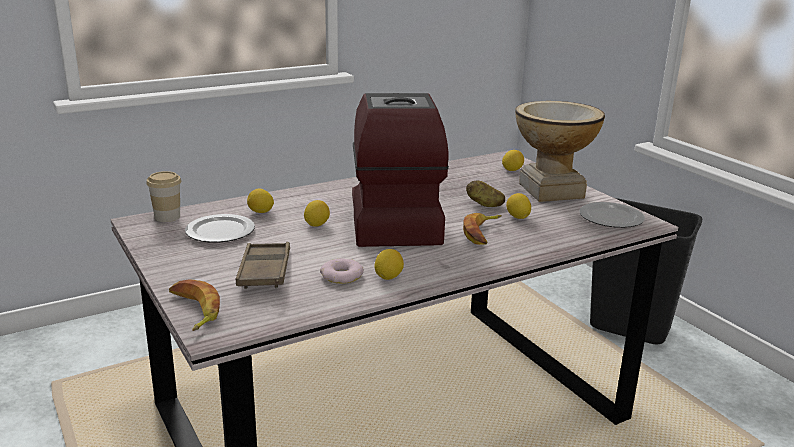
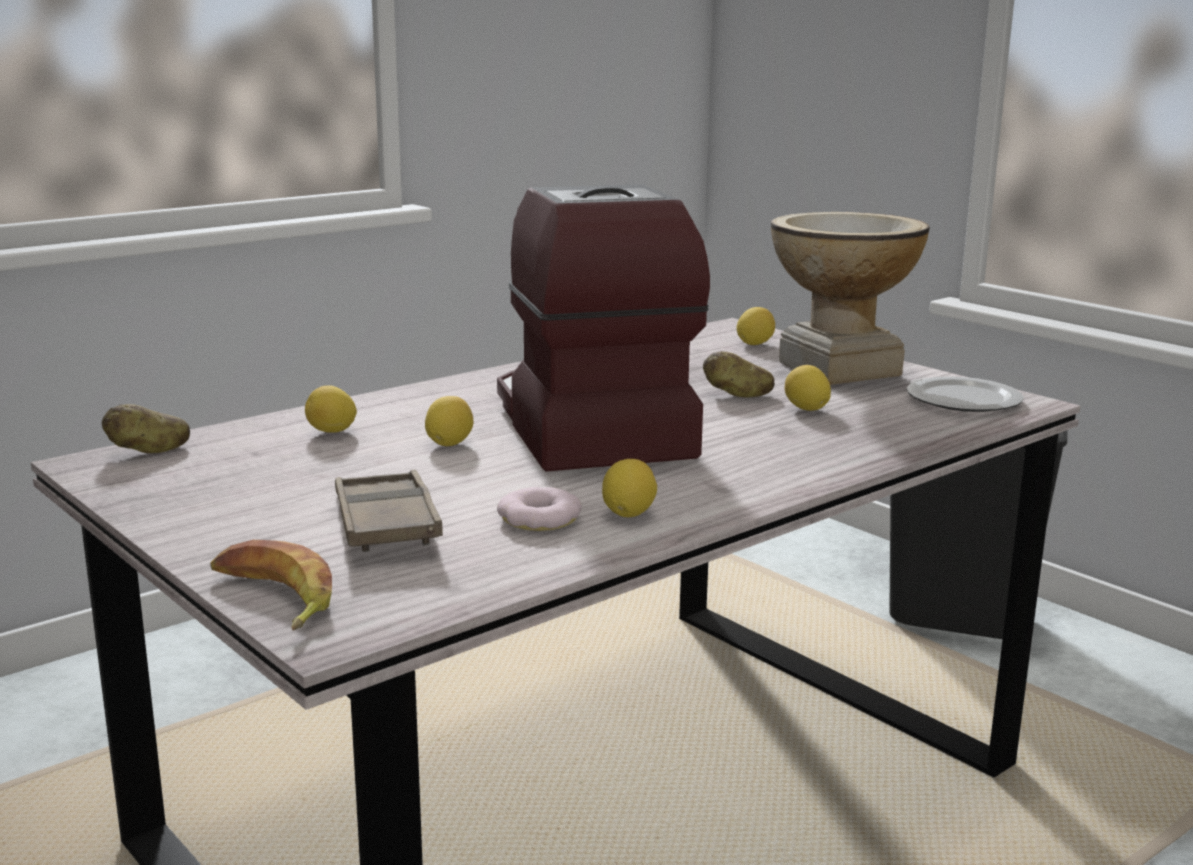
camera: 10 degrees left, 5 degrees down
(167, 217) = (148, 451): cup -> potato
(221, 231) = (269, 467): plate -> none
(482, 233) = (759, 436): banana -> none

